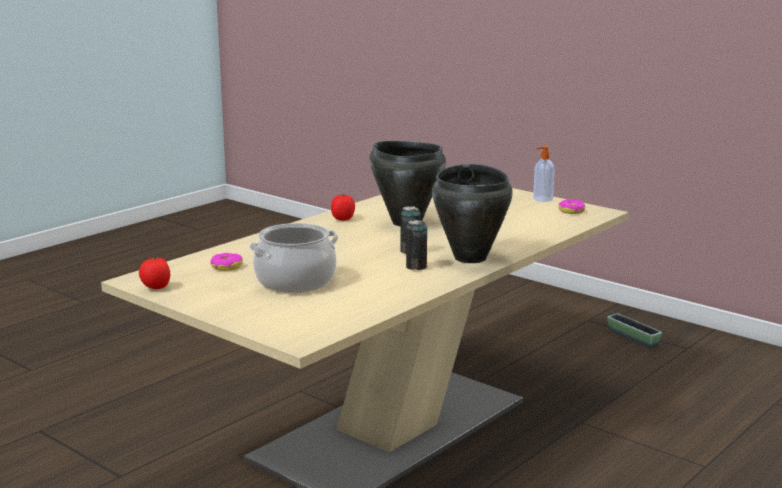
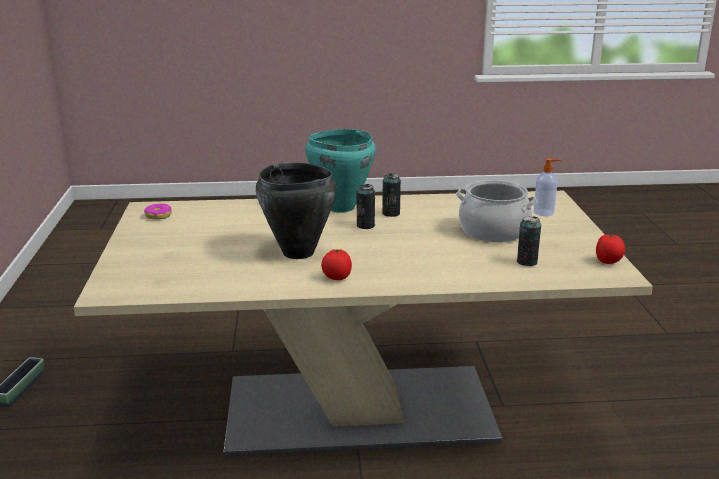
camera: 135 degrees left, 5 degrees up
(226, 267) = (527, 262): donut -> can
(471, 258) = (340, 207): black cooking pot -> turquoise cooking pot
(542, 199) = (132, 234): soap dispenser -> soap dispenser (544, 213)

